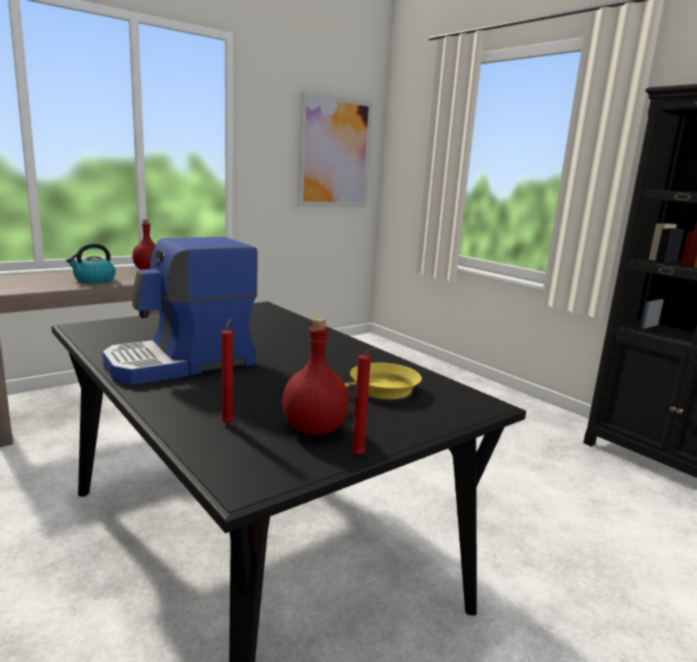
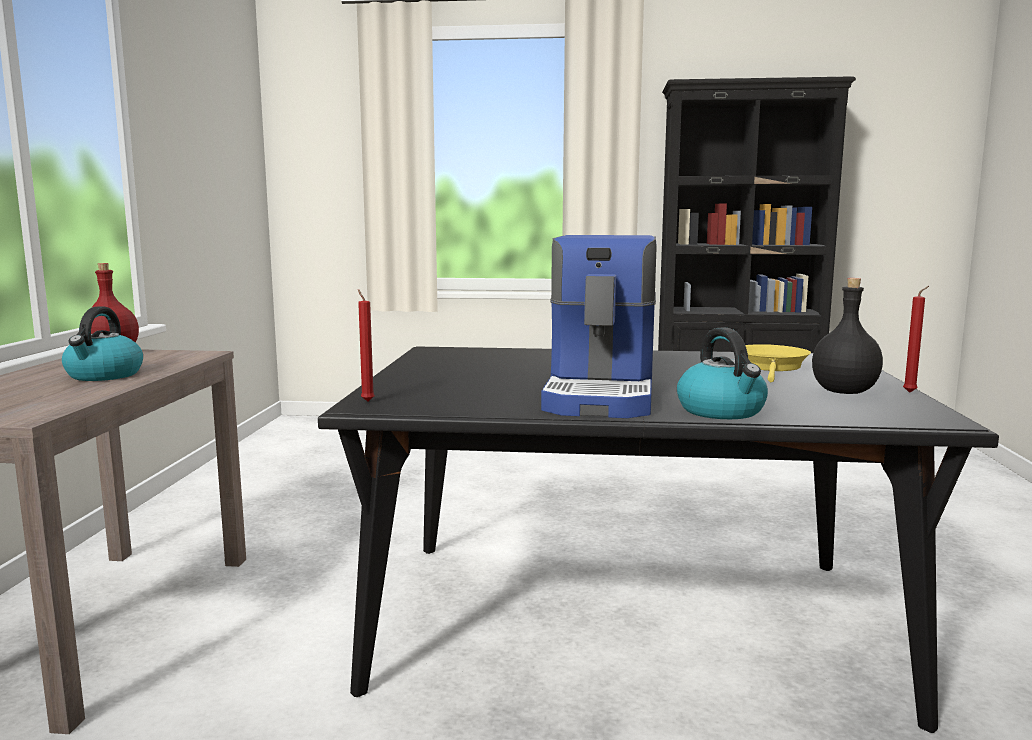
camera: 45 degrees left, 5 degrees down
(172, 401) = (722, 411): none -> kettle
(228, 422) = (801, 406): red candle -> red candle (367, 401)
(313, 430) = (845, 392): red bottle -> black bottle
(334, 153) = (226, 152): picture -> none

